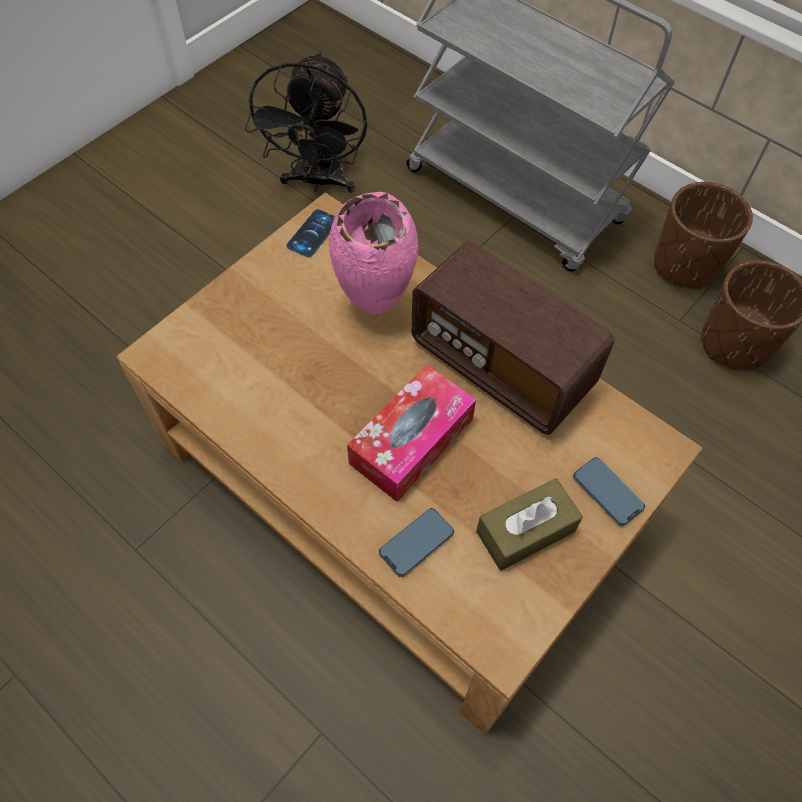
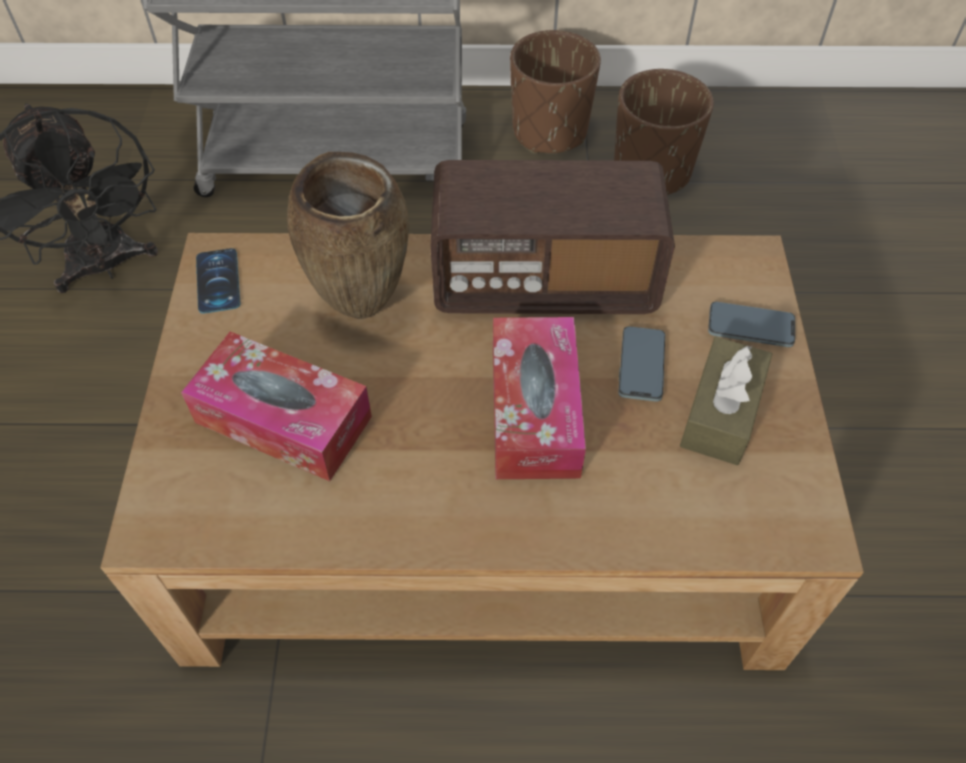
camera: 40 degrees left, 5 degrees down
(271, 342) = (283, 419): none -> tissue box
(376, 306) = (364, 308): pink vase -> brown vase
(416, 543) = (640, 502): phone -> phone (641, 366)

